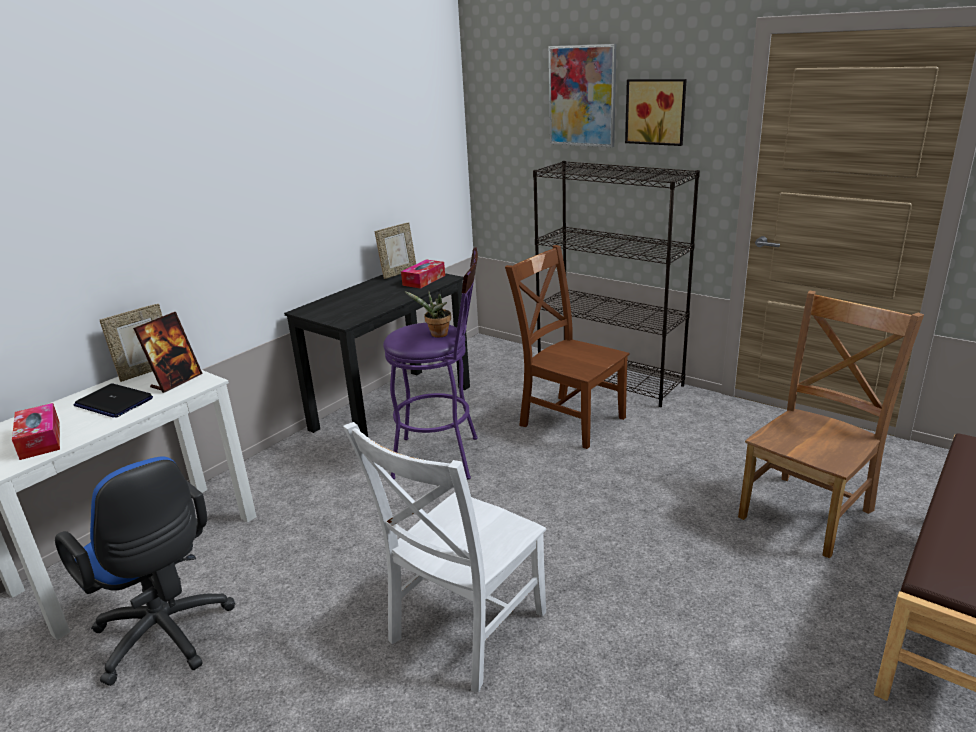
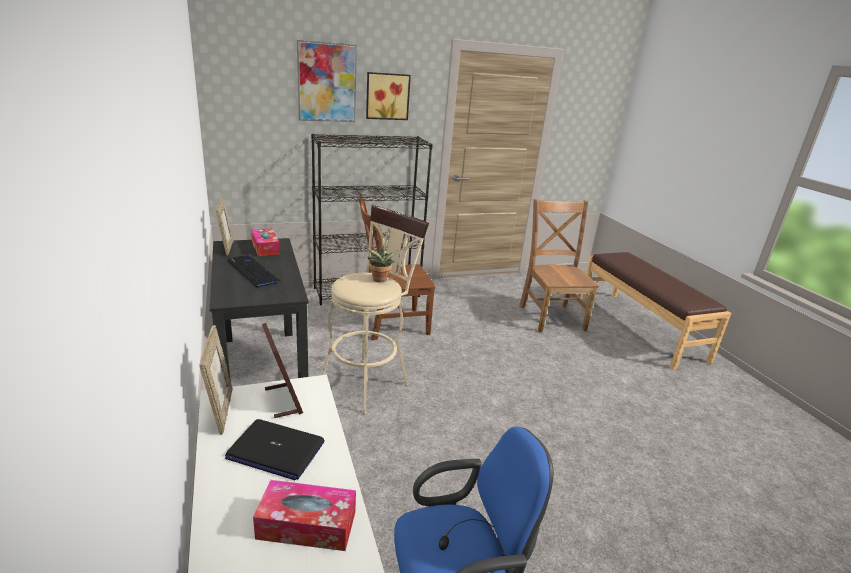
camera: 60 degrees left, 0 degrees up
(113, 402) = (275, 450): laptop -> laptop turned 45 degrees clockwise
(368, 296) = (253, 272): none -> keyboard
(444, 457) = (368, 381): purple stool -> beige stool
(464, 630) = (559, 455): white chair -> none

